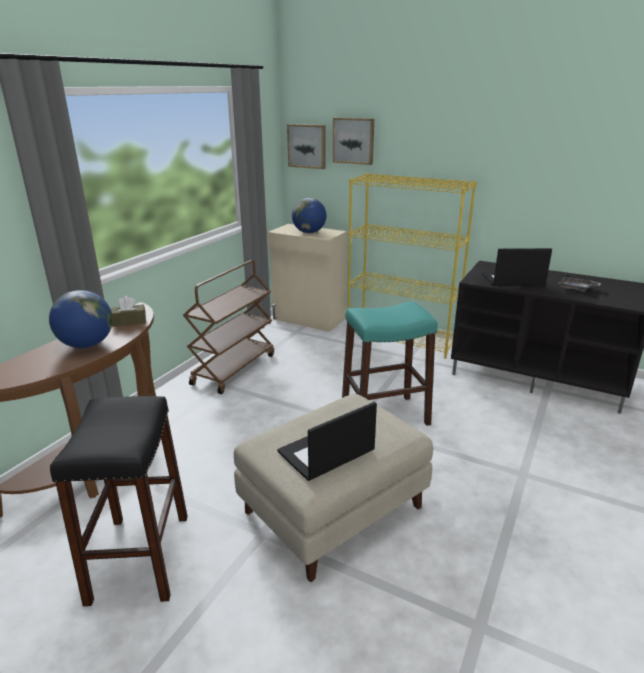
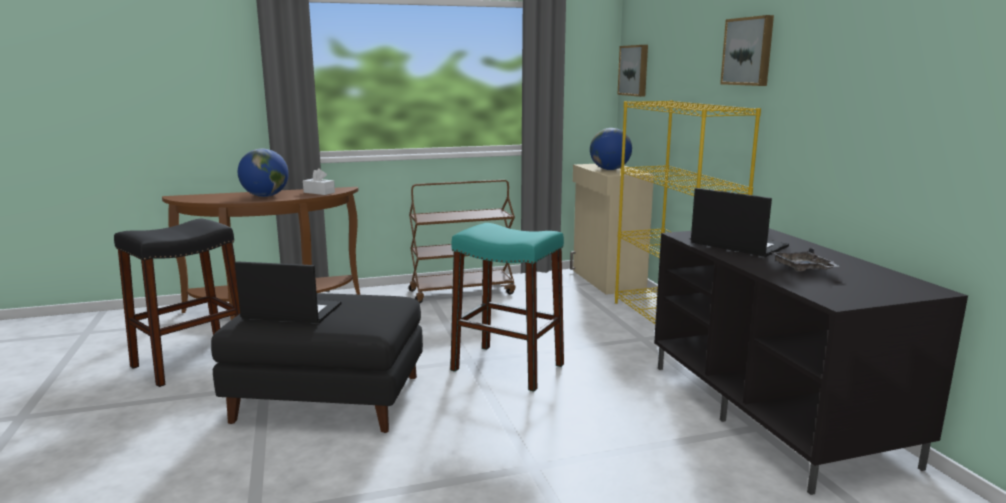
camera: 45 degrees right, 10 degrees down
(129, 321) = (319, 192): brown tissue box -> white tissue box
(333, 511) = (326, 400): beige ottoman -> black ottoman
(354, 140) = (666, 61): picture -> picture (749, 51)

